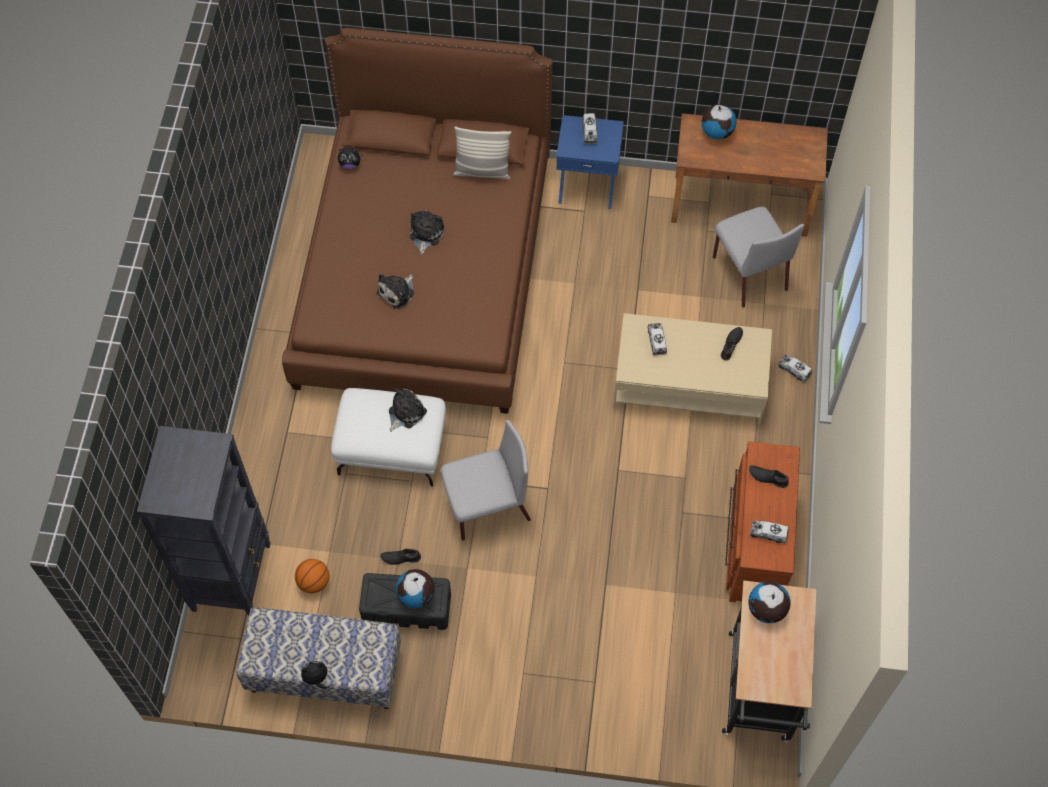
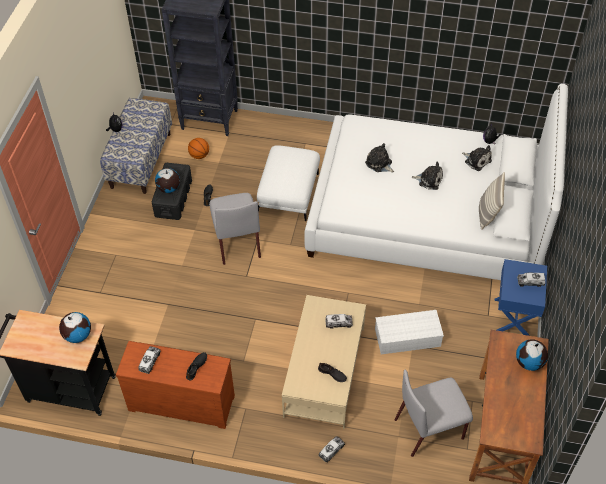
camera: 95 degrees right, 10 degrees down
(405, 413) = (293, 177): plush toy -> plush toy (476, 160)
(423, 272) = (428, 214): brown bed -> white bed
(628, 296) = (406, 338): none -> white storage box

